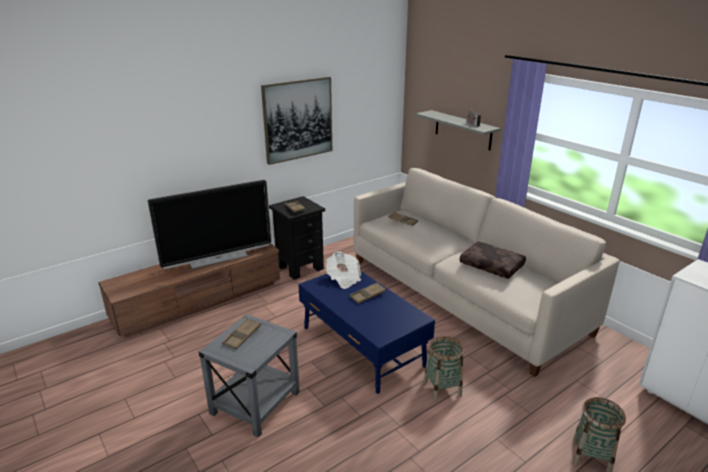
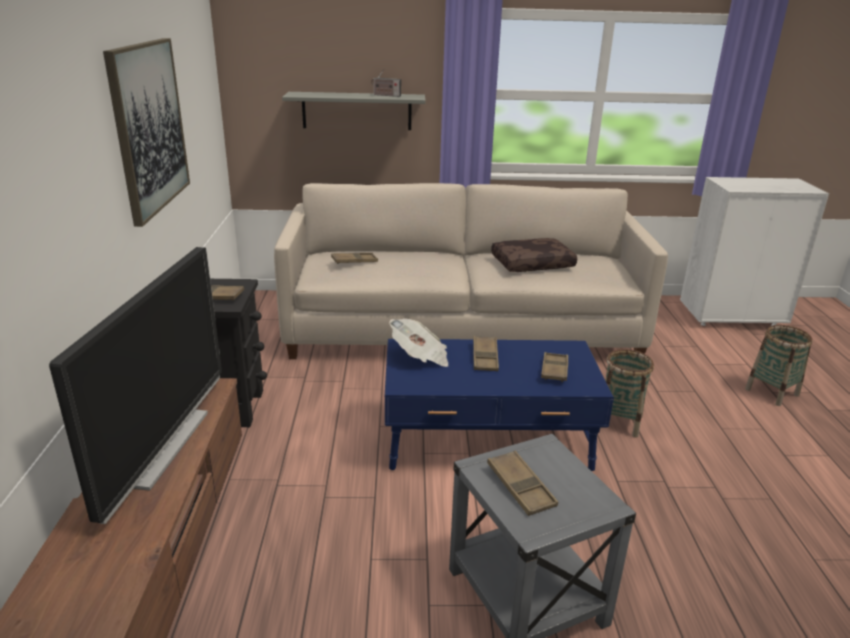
camera: 55 degrees left, 0 degrees up
(382, 320) = (554, 370): none -> brown tray

